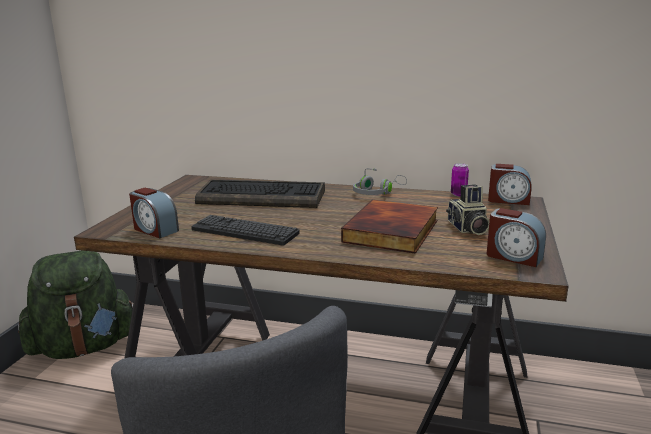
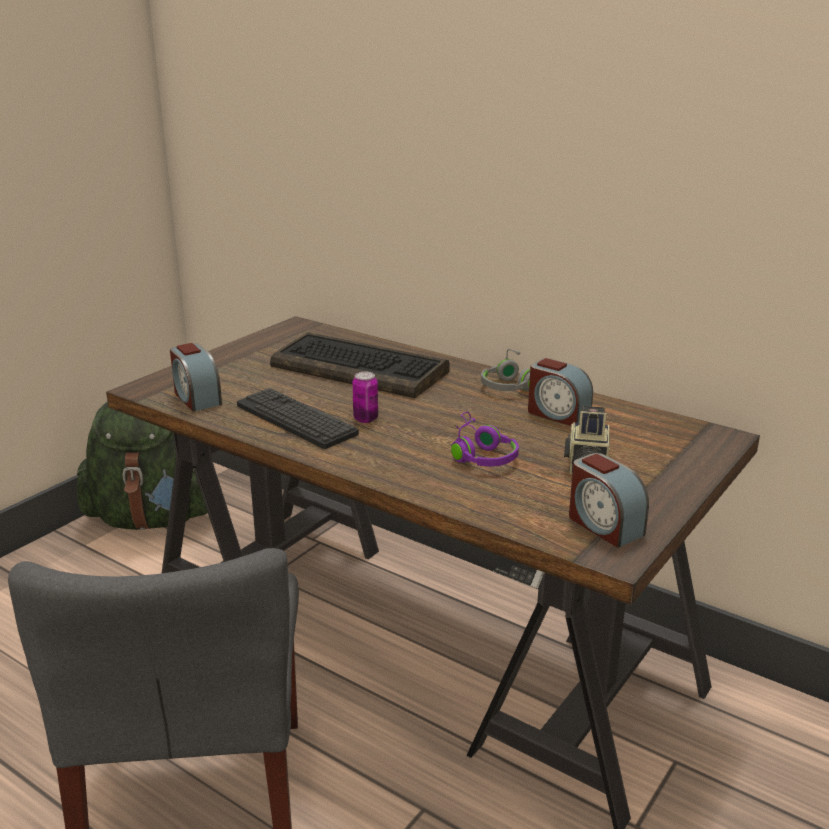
camera: 20 degrees right, 5 degrees up
(393, 231) = (479, 454): book -> purple headphones
(458, 194) = (633, 408): can -> can (365, 419)
(508, 200) = (697, 432): alarm clock -> alarm clock (557, 414)

